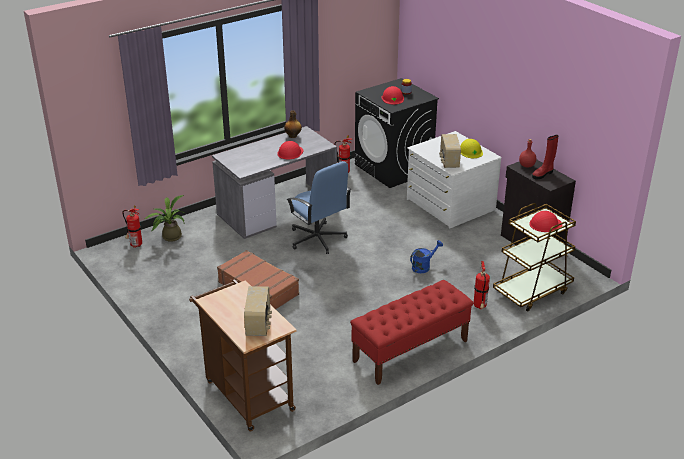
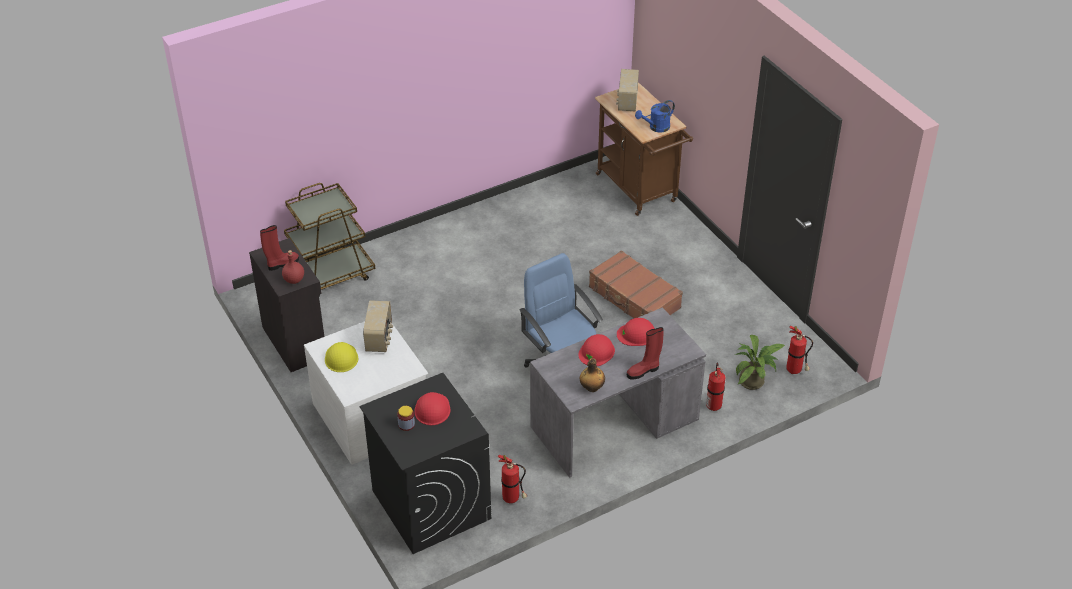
camera: 175 degrees left, 10 degrees up
(257, 145) = (643, 371): none -> red boot
(410, 351) = (482, 219): red bench -> none
(423, 266) = (440, 316): blue watering can -> blue watering can (656, 128)
(480, 307) = (395, 261): fire extinguisher -> fire extinguisher (713, 405)
(545, 224) = (317, 207): red hard hat -> red hard hat (637, 334)

